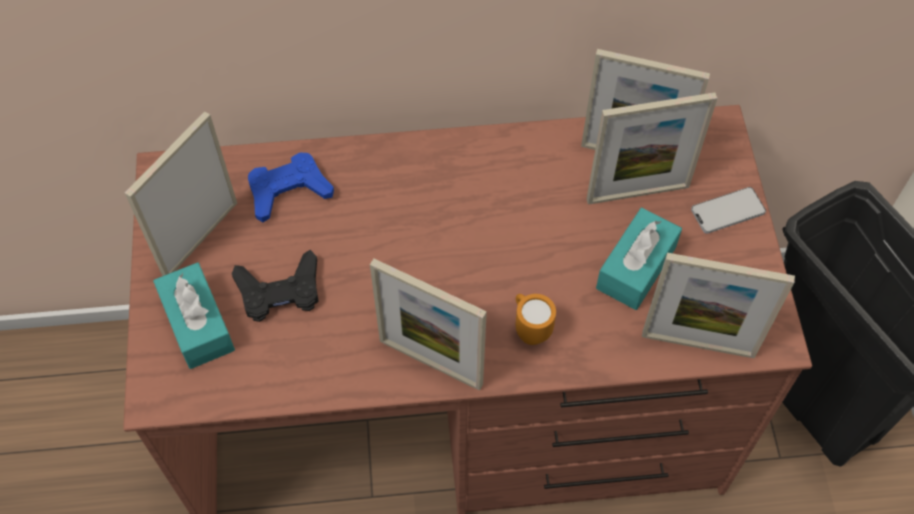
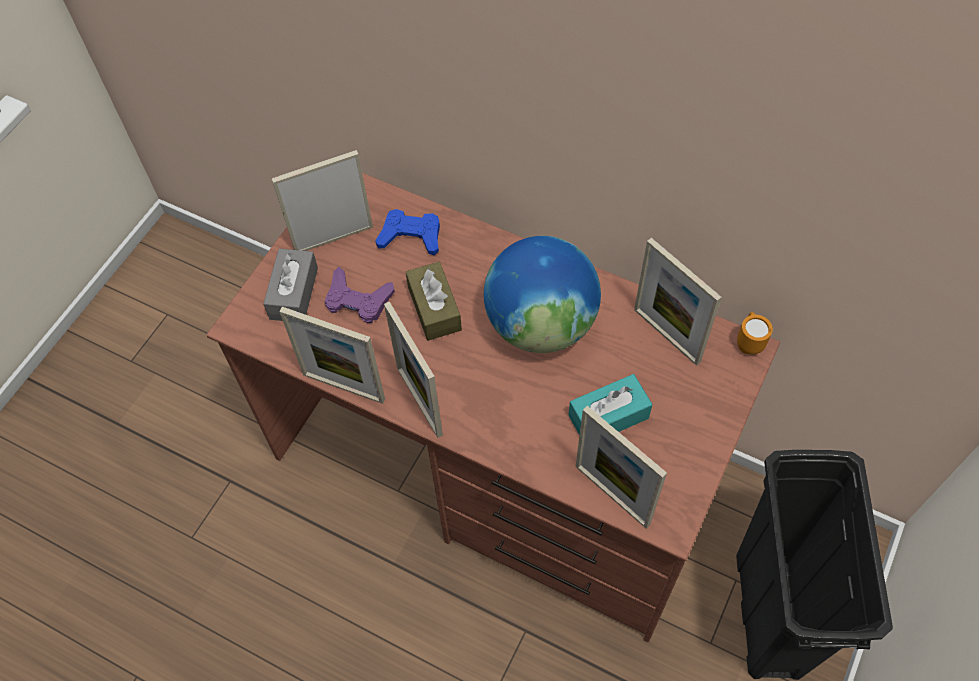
camera: 35 degrees right, 0 degrees up
(198, 324) = (294, 293): turquoise tissue box -> grey tissue box
(279, 291) = (358, 300): black game controller -> purple game controller
(373, 255) = (434, 308): none -> brown tissue box
(498, 210) = (541, 324): none -> globe
(530, 328) = (502, 416): orange mug -> orange mug (748, 342)
(637, 193) = (650, 365): picture frame -> picture frame (343, 387)
(727, 211) = (708, 414): phone -> none

